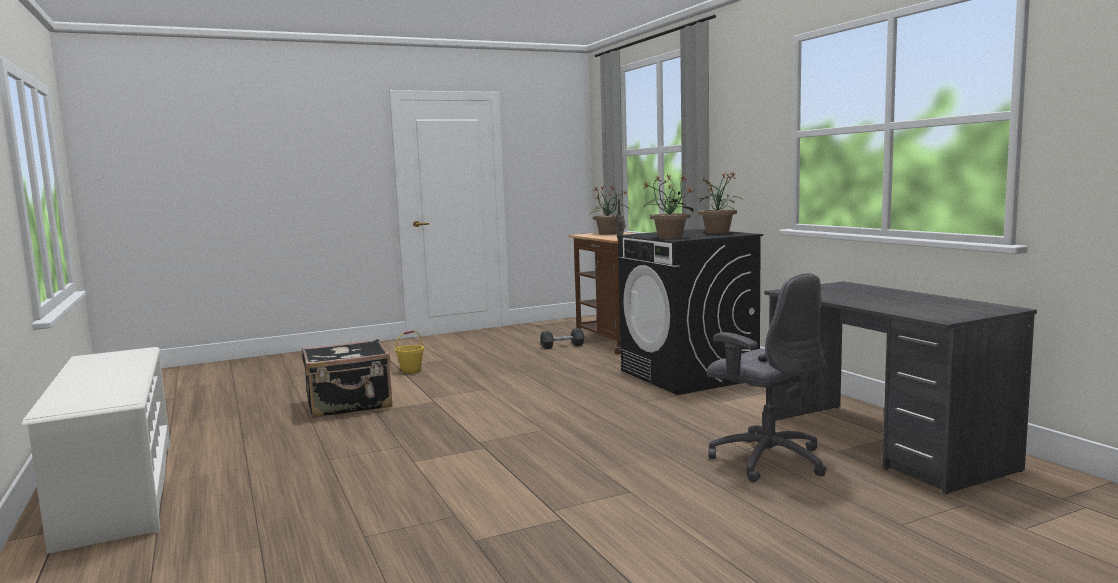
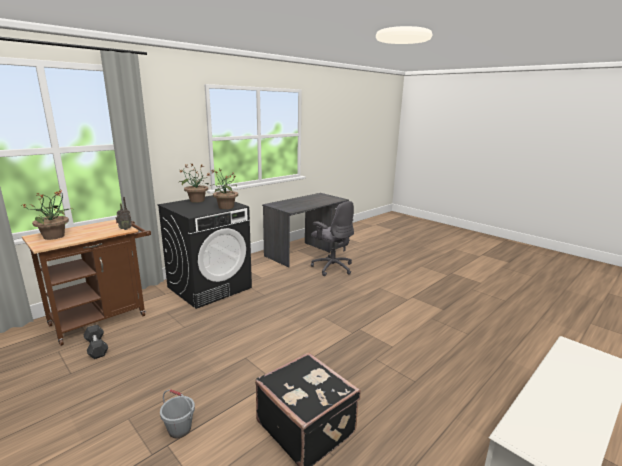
camera: 110 degrees left, 10 degrees up
(411, 371) = (179, 429): yellow bucket -> grey bucket
(767, 460) = (332, 267): grey office chair -> grey office chair turned 105 degrees clockwise

